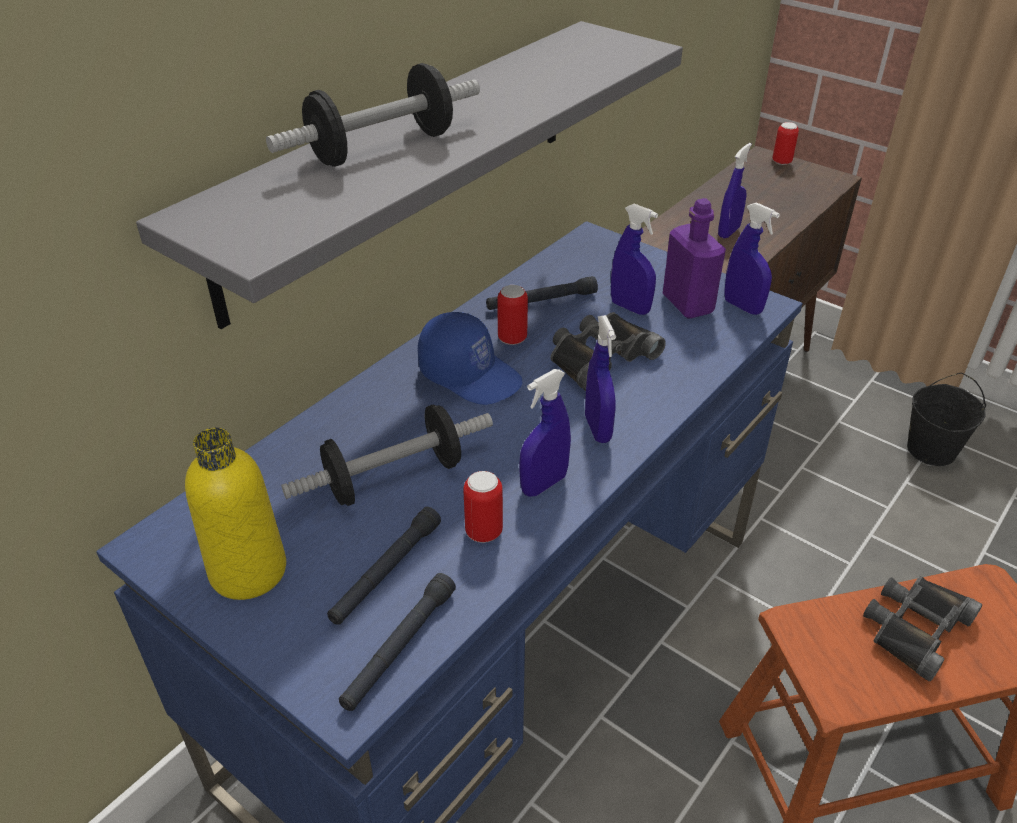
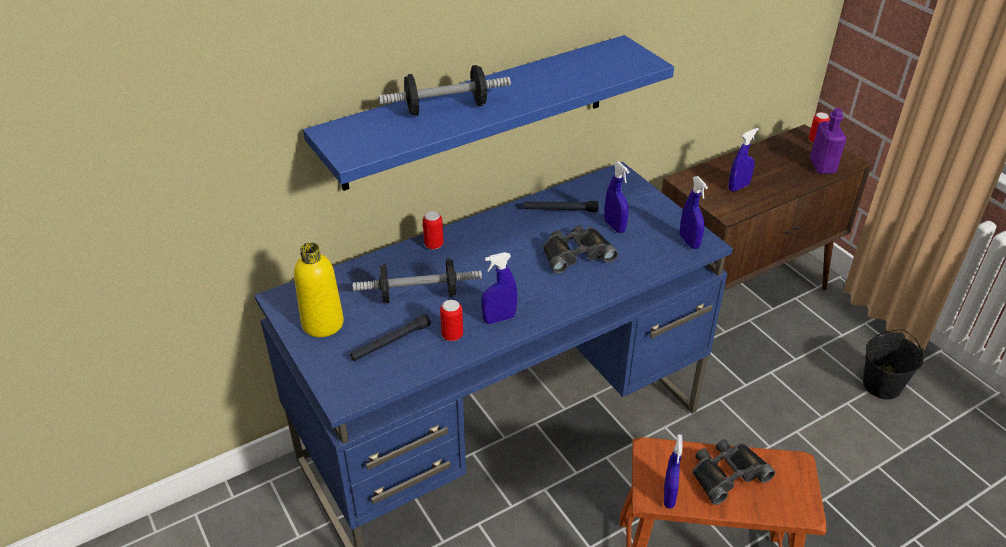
camera: 20 degrees right, 0 degrees up
(399, 647) = (379, 380): black flashlight -> none
(406, 162) = (477, 112): grey shelf -> blue shelf
(471, 374) = (492, 246): blue cap -> none
(512, 338) = (529, 230): can -> can (434, 245)
(597, 429) = (548, 296): blue spray bottle -> blue spray bottle (669, 496)
(687, 304) = (653, 232): purple bottle -> purple bottle (822, 166)

